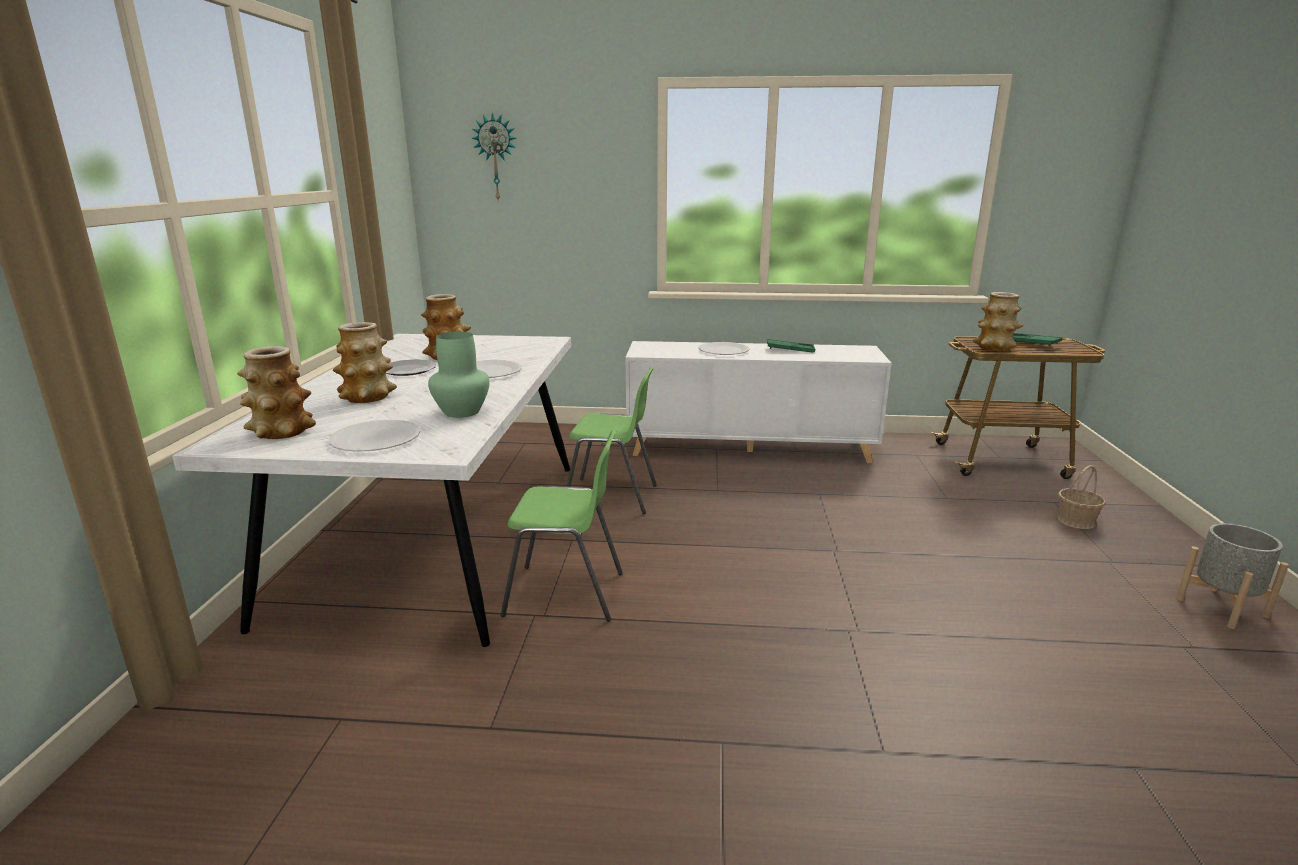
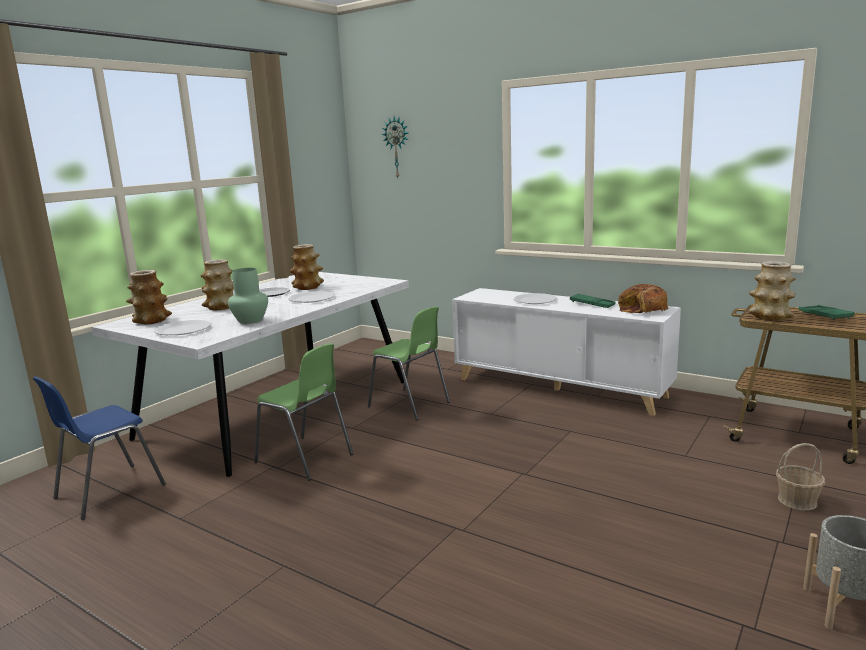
camera: 30 degrees right, 5 degrees down
(310, 725) = (108, 491): none -> blue chair
(848, 351) = (642, 309): none -> bread

